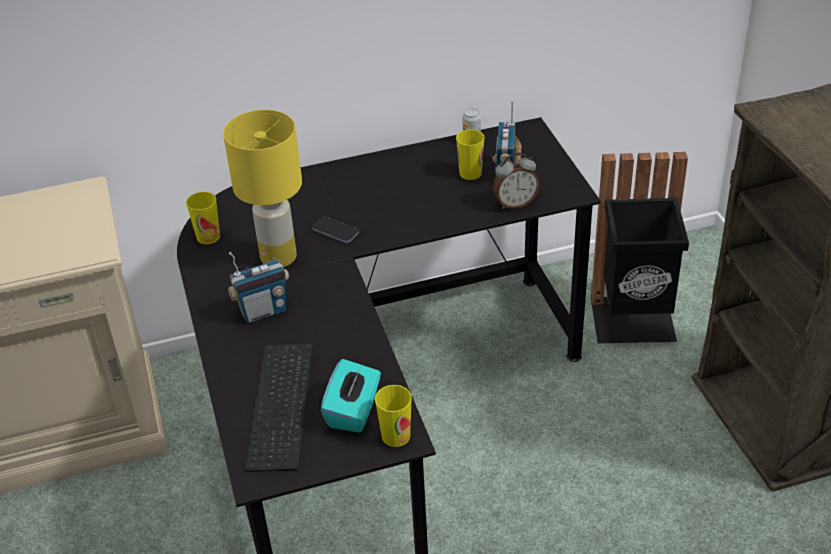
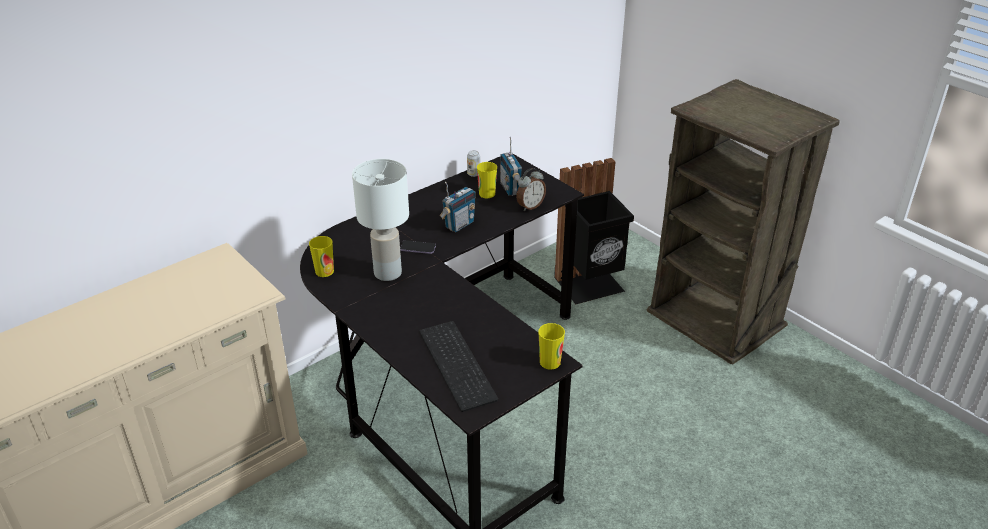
camera: 25 degrees left, 5 degrees down
(263, 311) = (401, 309): radio -> radio (459, 225)
(278, 256) = (387, 273): yellow table lamp -> white table lamp
(354, 411) = (510, 355): turquoise tissue box -> none

